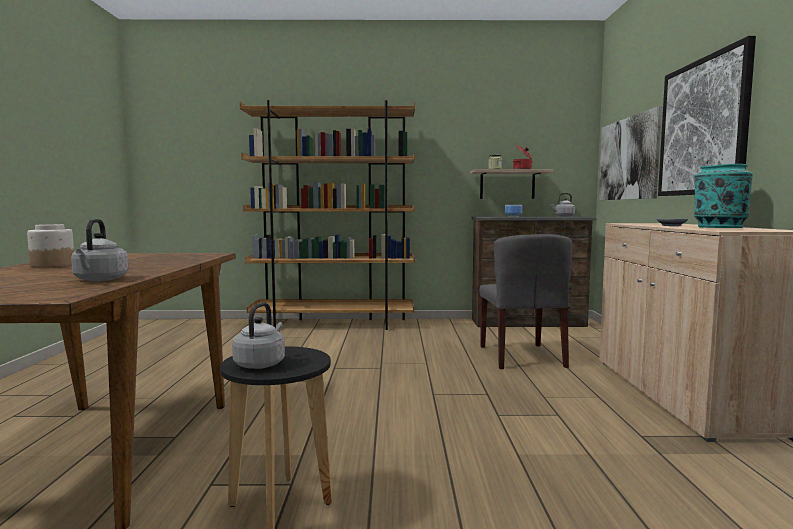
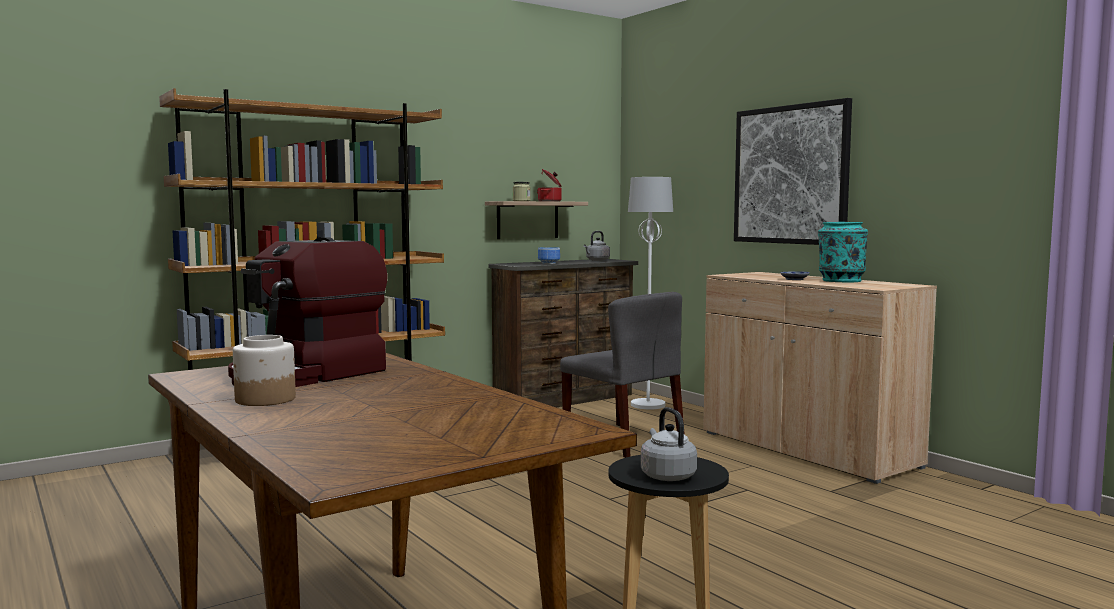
camera: 35 degrees left, 0 degrees up
(100, 280) = (490, 407): grey kettle -> none
(134, 259) = (309, 375): none -> coffee machine
(588, 335) = (648, 405): none -> white floor lamp
(627, 159) = (676, 194): picture -> none

